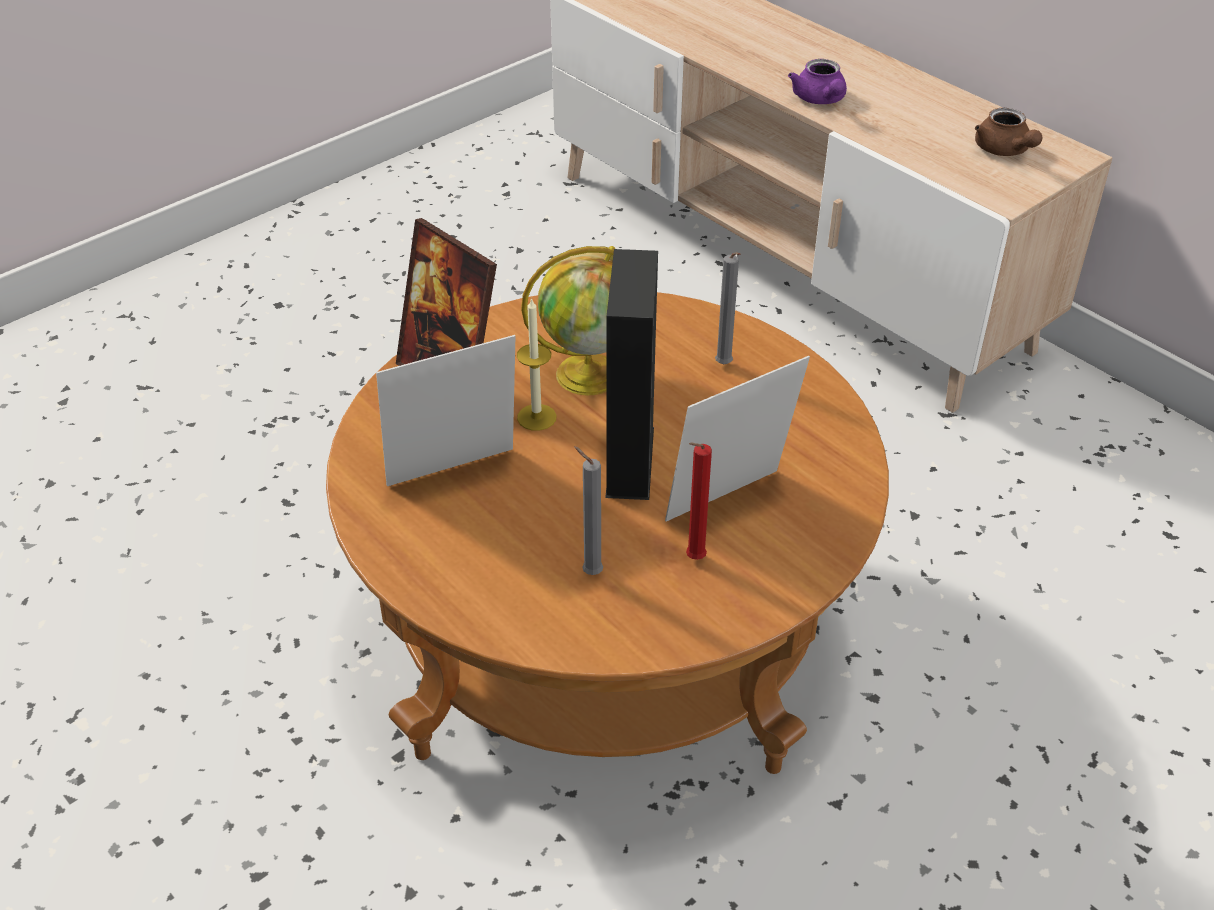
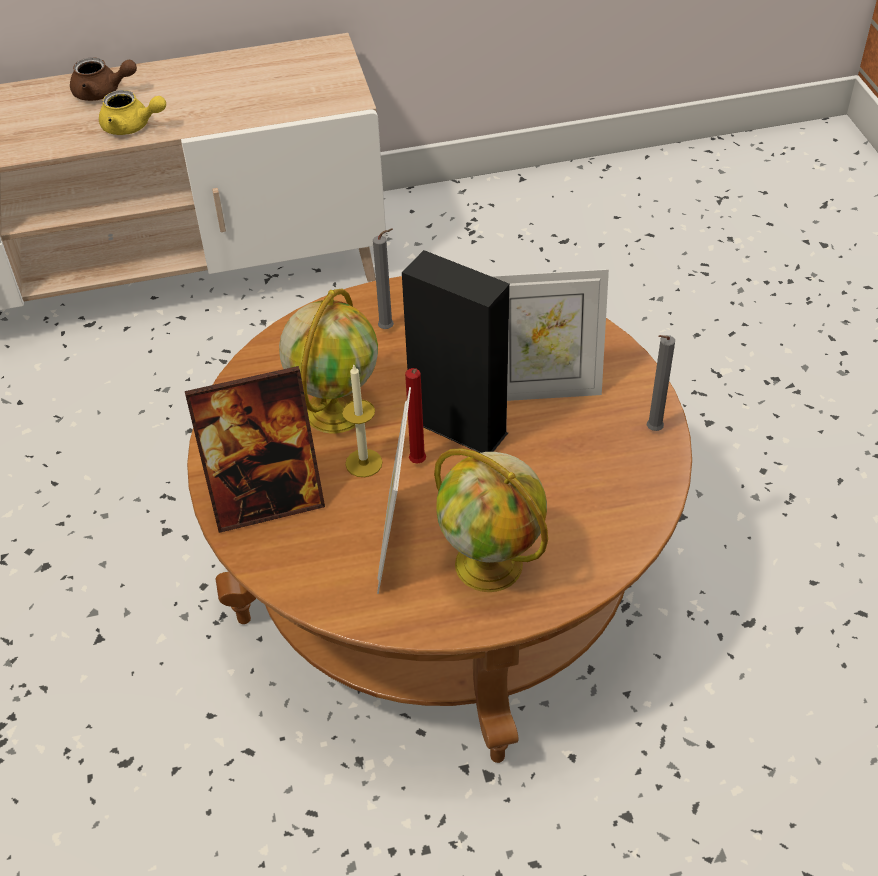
camera: 60 degrees left, 5 degrees up
(466, 549) = (491, 565): none -> globe
(589, 572) = (564, 497): grey candle -> grey candle (652, 430)
(693, 559) = (587, 433): red candle -> red candle (417, 464)
(730, 503) = (542, 389): picture frame -> picture frame turned 90 degrees counterclockwise
(820, 100) = (132, 127): purple teapot -> yellow teapot
(1004, 151) = (293, 73): brown teapot -> brown teapot (103, 92)

